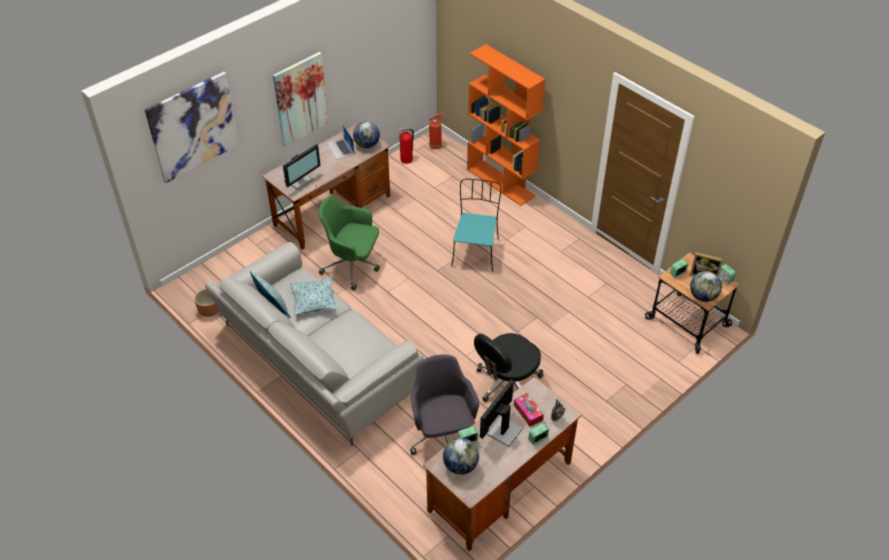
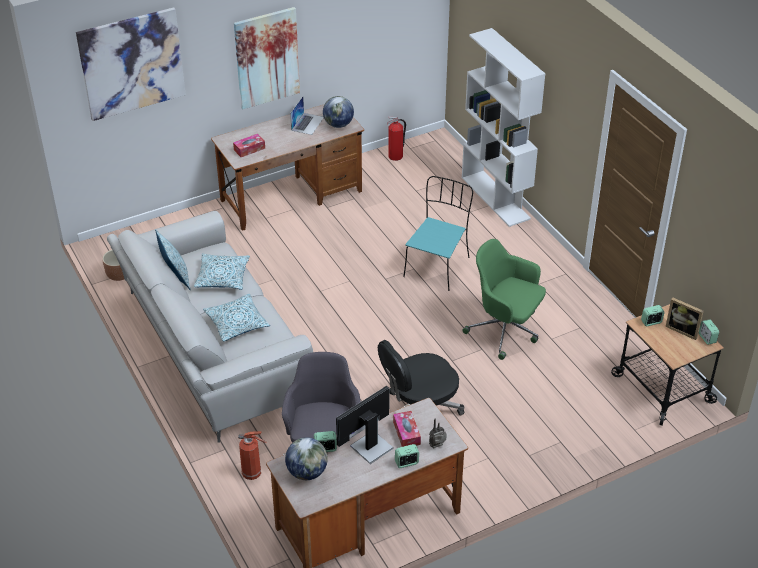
camera: 15 degrees right, 5 degrees down
(299, 180) = (249, 149): monitor -> tissue box
(340, 148) = (307, 123): laptop -> laptop turned 150 degrees counterclockwise
(342, 340) = (236, 323): none -> pillow
(352, 266) = (291, 257): green office chair -> green office chair (505, 330)
(436, 146) = (435, 147): fire extinguisher -> fire extinguisher (253, 474)
(501, 182) = (496, 198): orange bookcase -> white bookcase
(703, 296) = (672, 353): globe -> none

